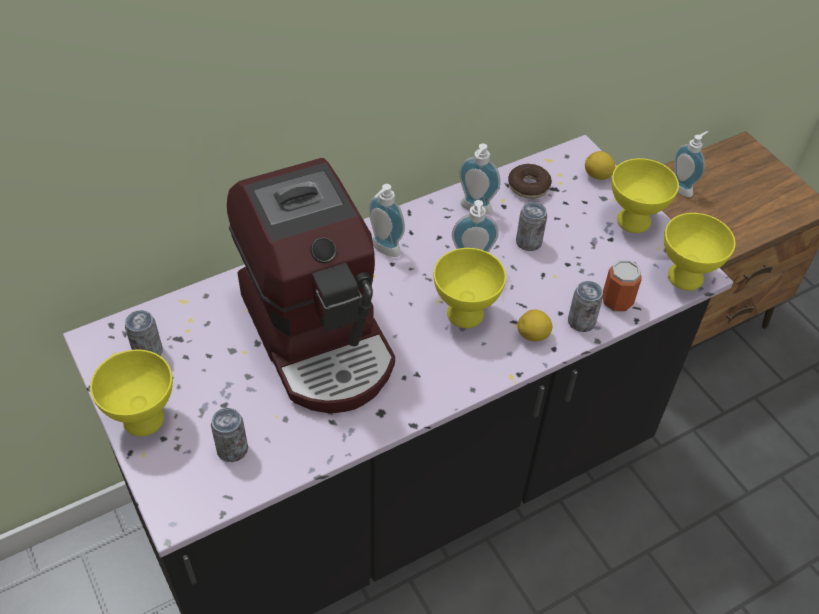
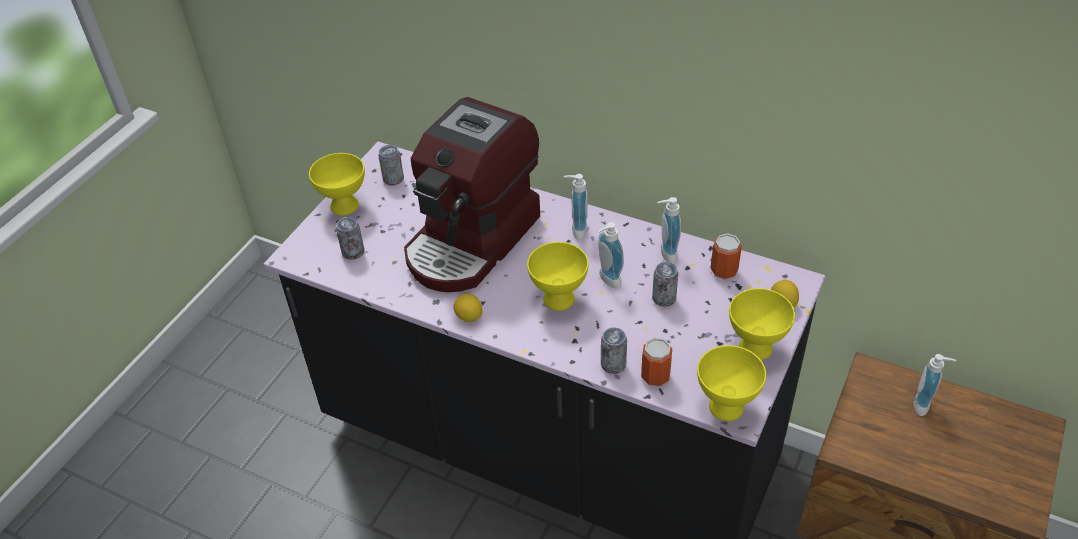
camera: 60 degrees right, 5 degrees down
(528, 186) = (724, 270): donut -> can
(533, 335) = (573, 344): lemon -> lemon (469, 317)

